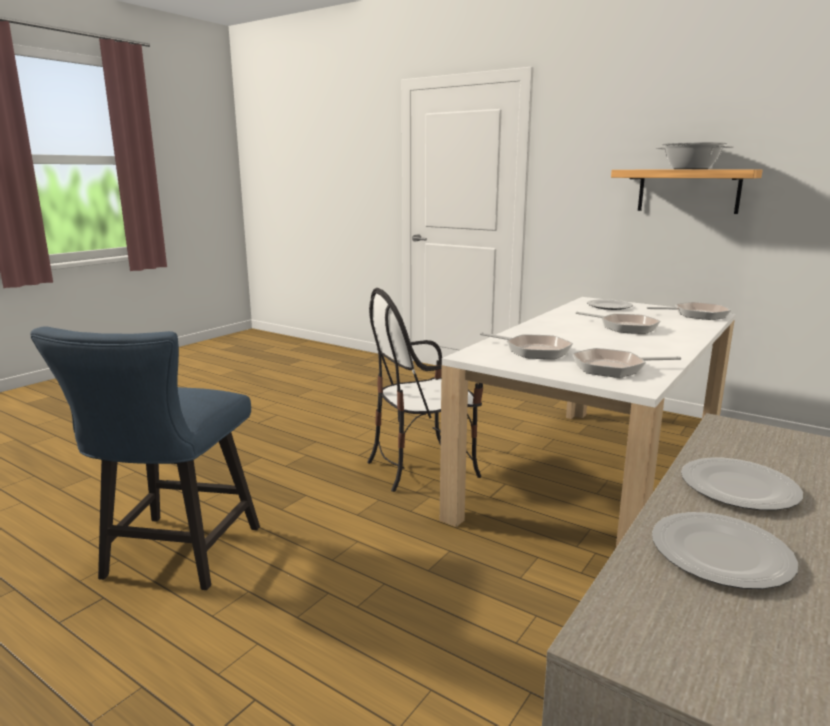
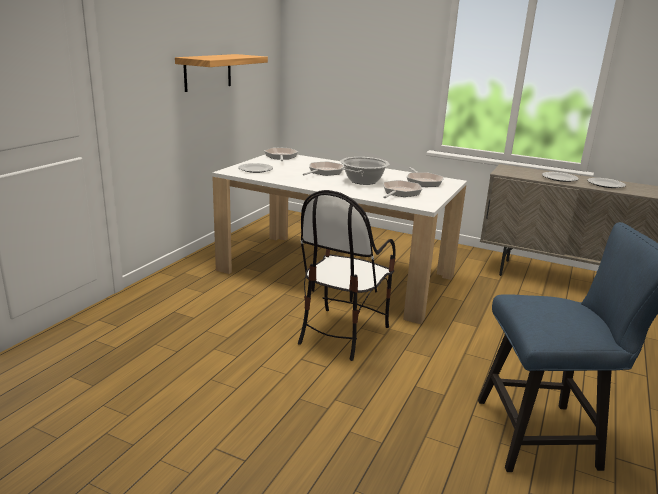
camera: 100 degrees left, 5 degrees up
(423, 467) = (341, 333): chair -> chair turned 60 degrees clockwise
(691, 169) = (229, 56): cooking pot -> cooking pot (363, 181)

